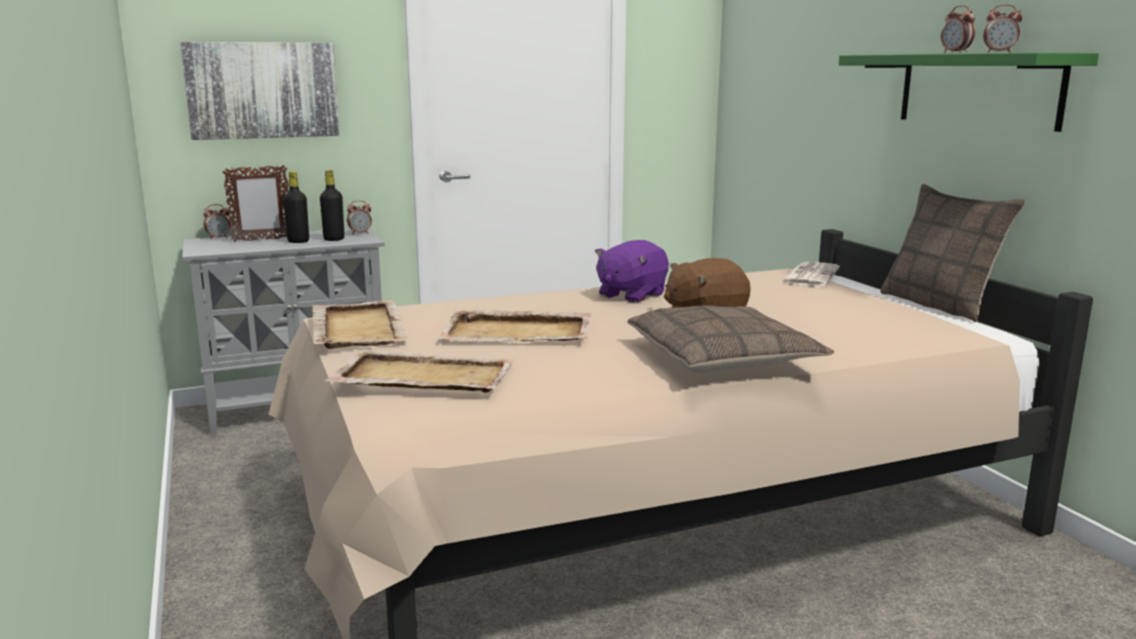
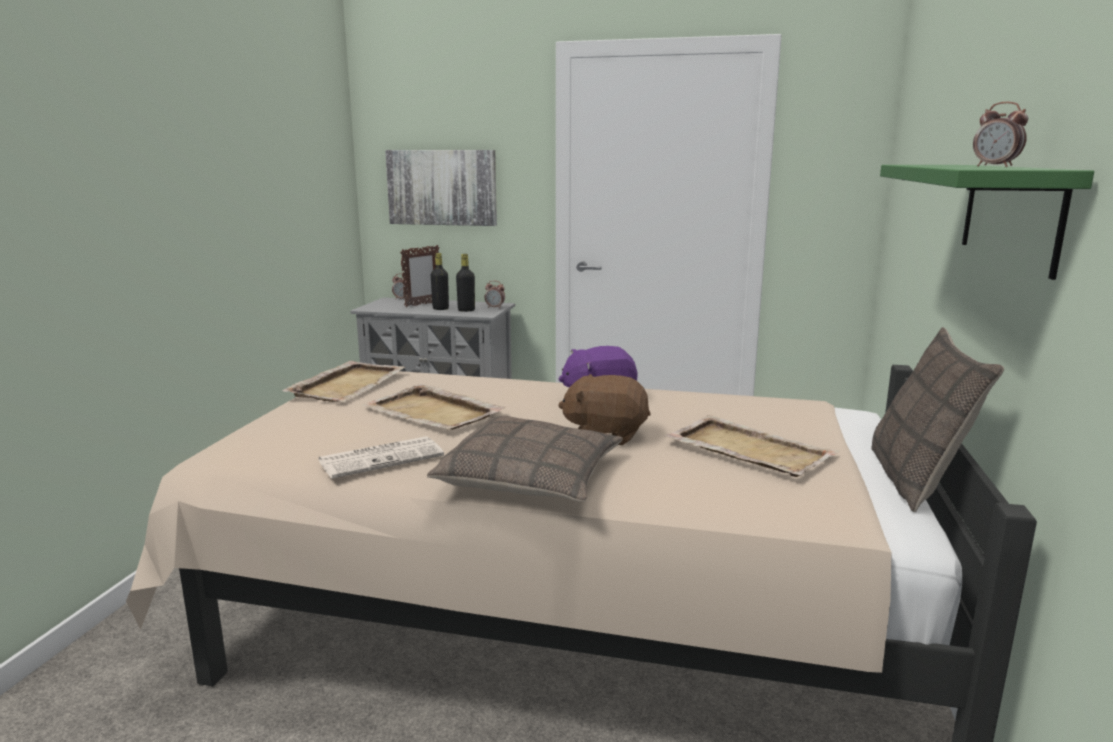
camera: 35 degrees right, 0 degrees up
(262, 240) = (422, 304): picture frame -> picture frame turned 60 degrees counterclockwise
(422, 377) = (293, 433): beige tray -> beige tray (747, 450)
(809, 276) = (822, 414): newspaper -> newspaper (382, 458)
(955, 53) = (942, 166): alarm clock -> none

